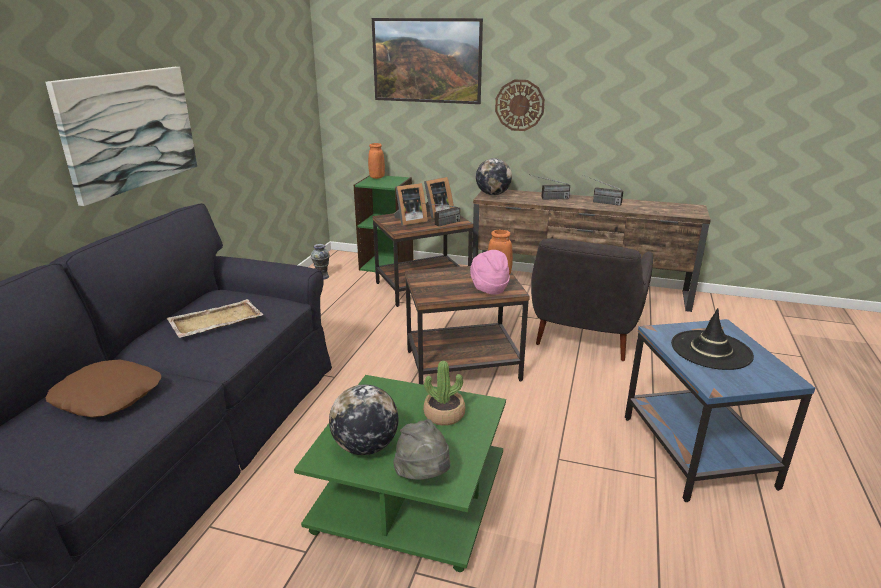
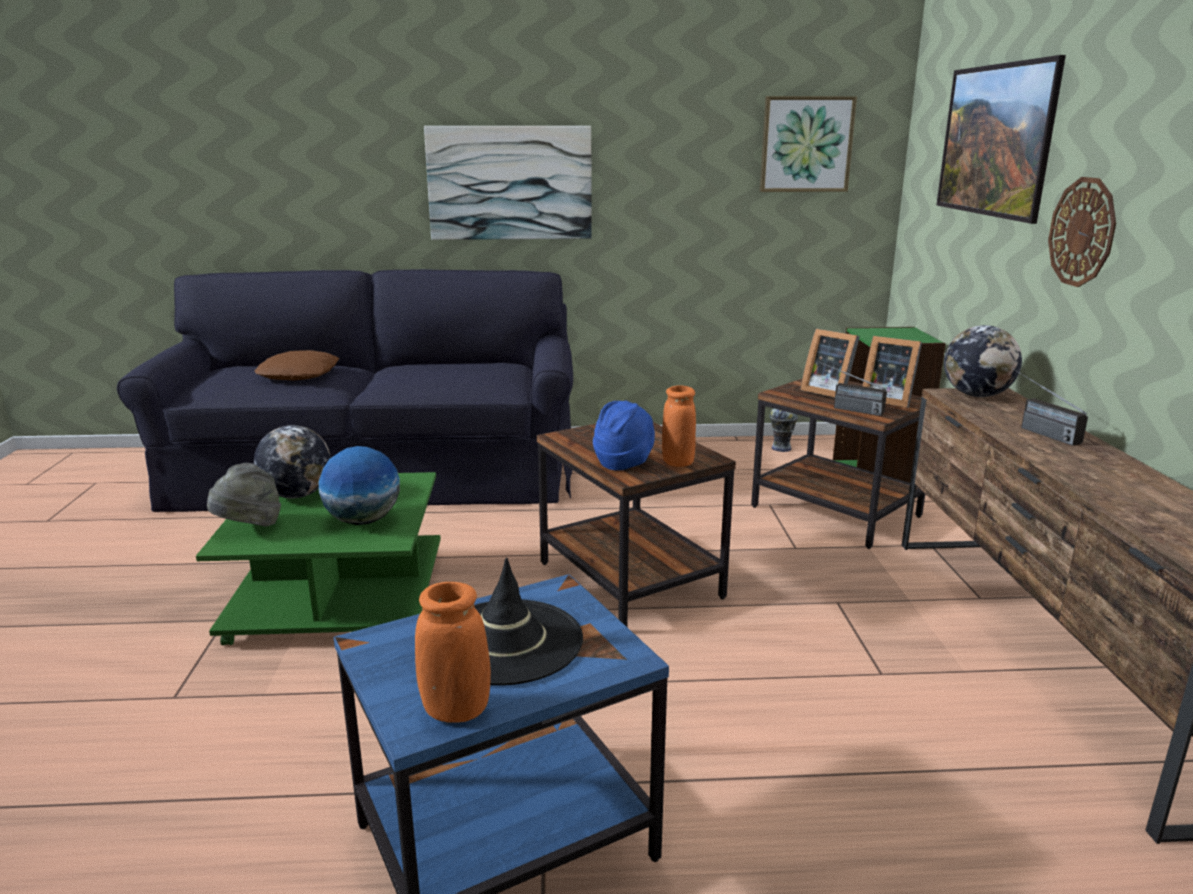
camera: 70 degrees right, 5 degrees down
(215, 321) = (440, 373): beige tray -> none
(281, 67) = (806, 144): none -> picture
(377, 177) = (903, 330): orange vase -> orange vase (455, 710)
(444, 414) = (363, 521): potted plant -> globe
(488, 288) = (624, 462): pink hat -> blue hat
(584, 337) = (830, 680): grey armchair -> none
(599, 202) = (1108, 471): radio -> none

